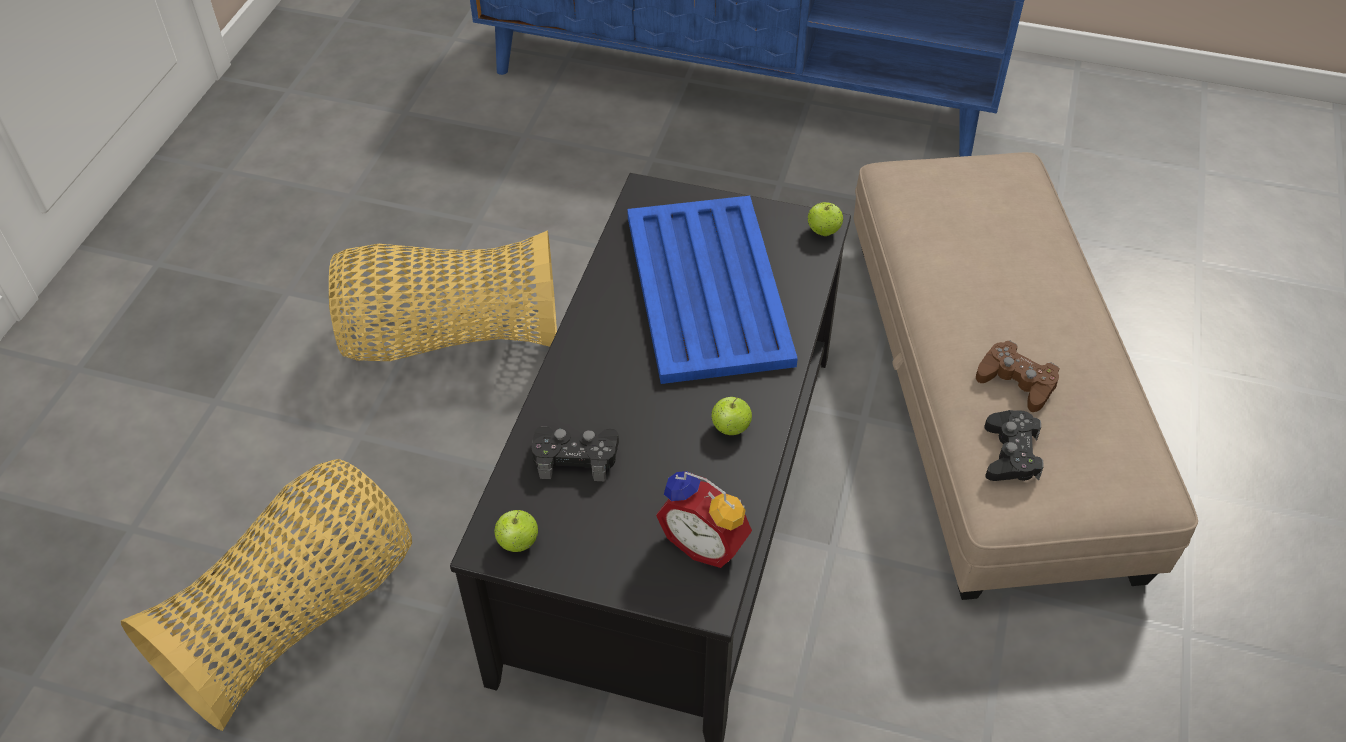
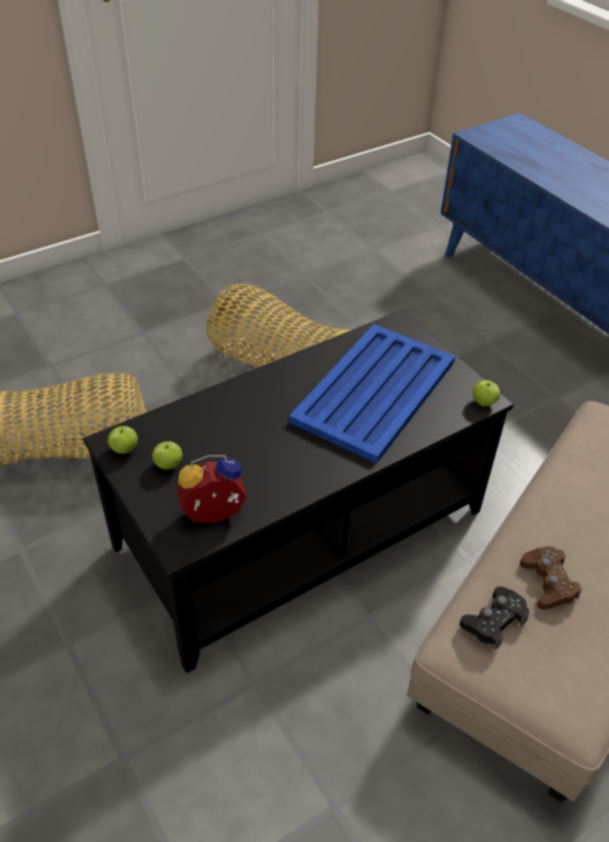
camera: 40 degrees right, 5 degrees down
(575, 457) = (201, 429): black game controller -> none
(706, 542) = (214, 517): alarm clock -> alarm clock turned 90 degrees clockwise
(730, 428) = (299, 469): apple -> apple (168, 465)

